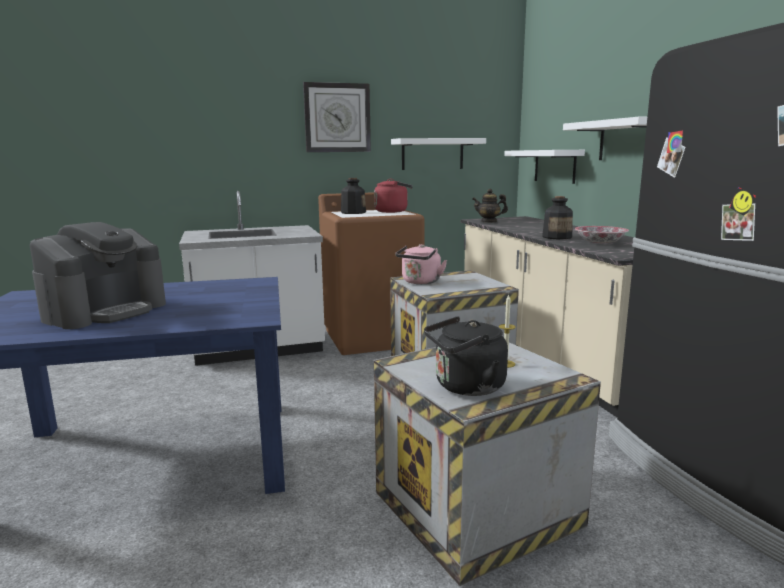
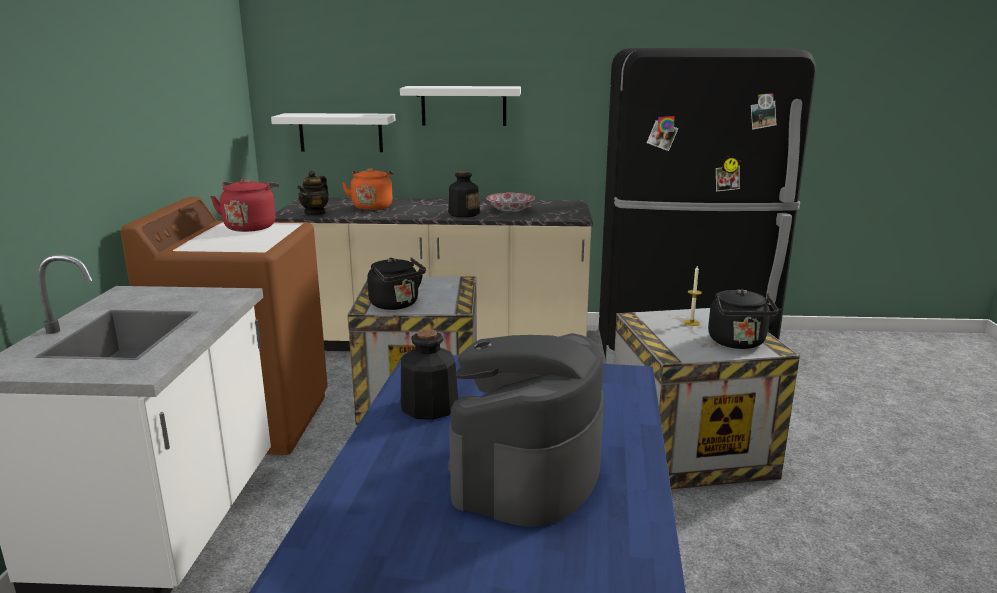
camera: 70 degrees left, 5 degrees up
(106, 311) = (526, 471): coffee machine -> coffee machine turned 120 degrees counterclockwise
(337, 118) = (107, 85): wall clock -> none
(353, 212) = (219, 242): bottle -> bottle (429, 407)
(420, 282) = (396, 305): pink kettle -> black kettle
(432, 154) = (198, 130): white shelf -> none
(531, 225) = (372, 207): none -> orange kettle

